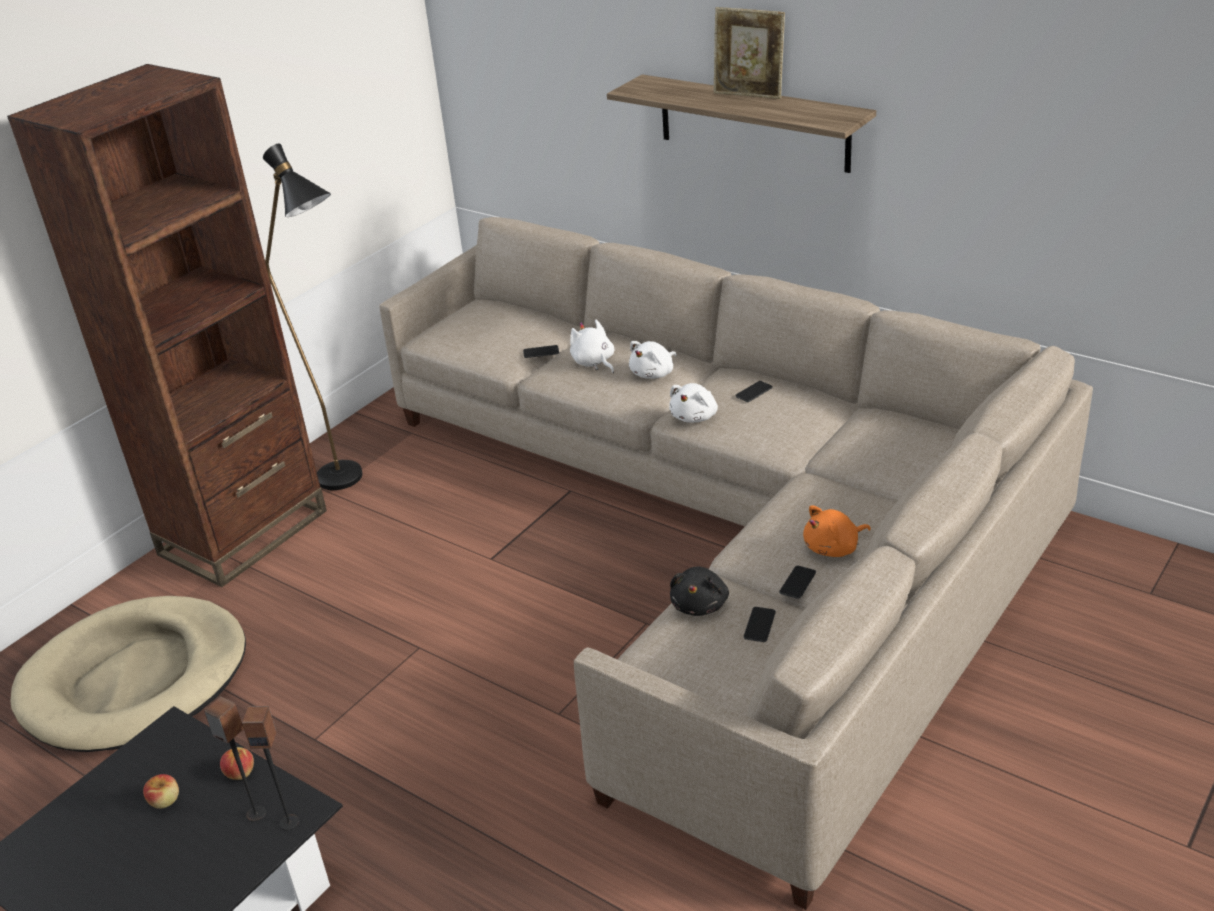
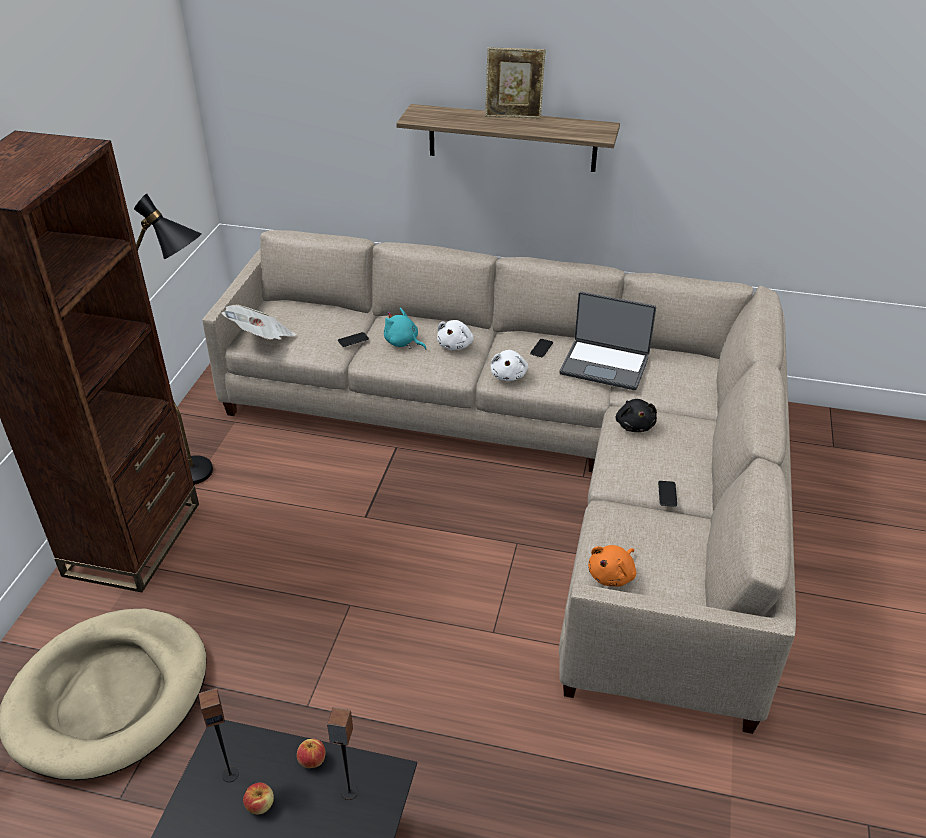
camera: 25 degrees left, 5 degrees up
(289, 822) = (383, 790): speaker -> speaker (230, 774)
(444, 336) = (262, 338): none -> newspaper
(594, 362) = (403, 342): white plush toy -> turquoise plush toy
(700, 604) = (609, 526): black plush toy -> black plush toy (634, 425)
(759, 625) = (663, 533): phone -> none
(821, 423) = (605, 365): none -> laptop
(834, 548) = (675, 462): orange plush toy -> orange plush toy (612, 575)

